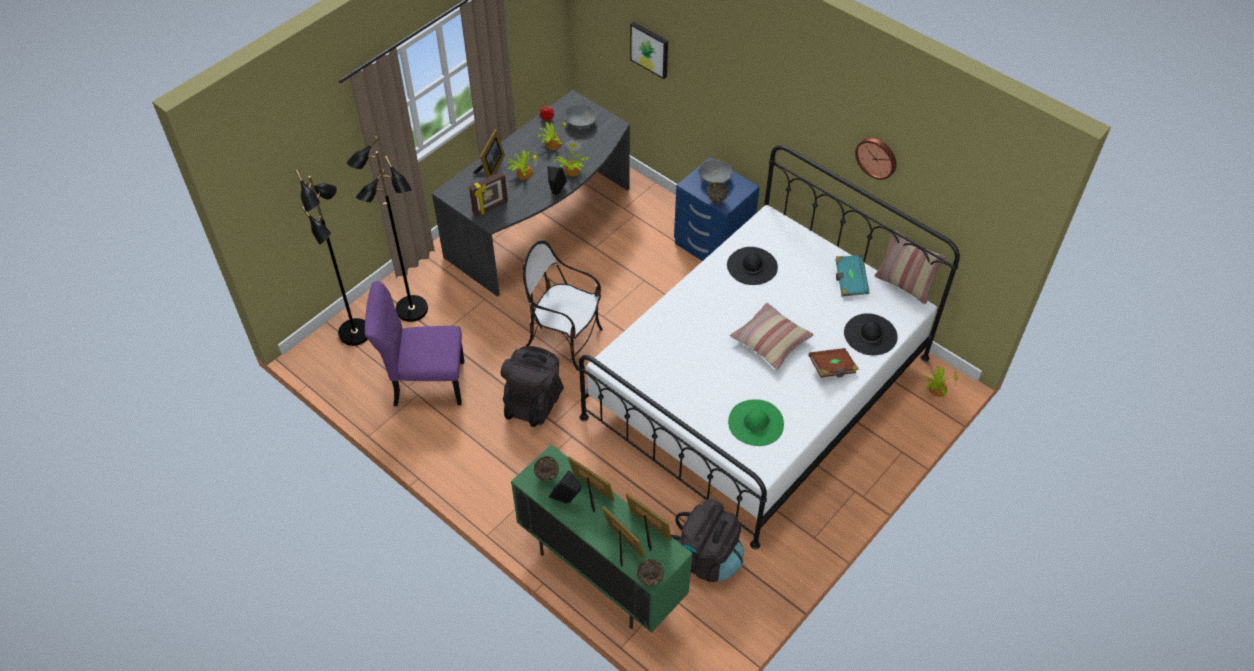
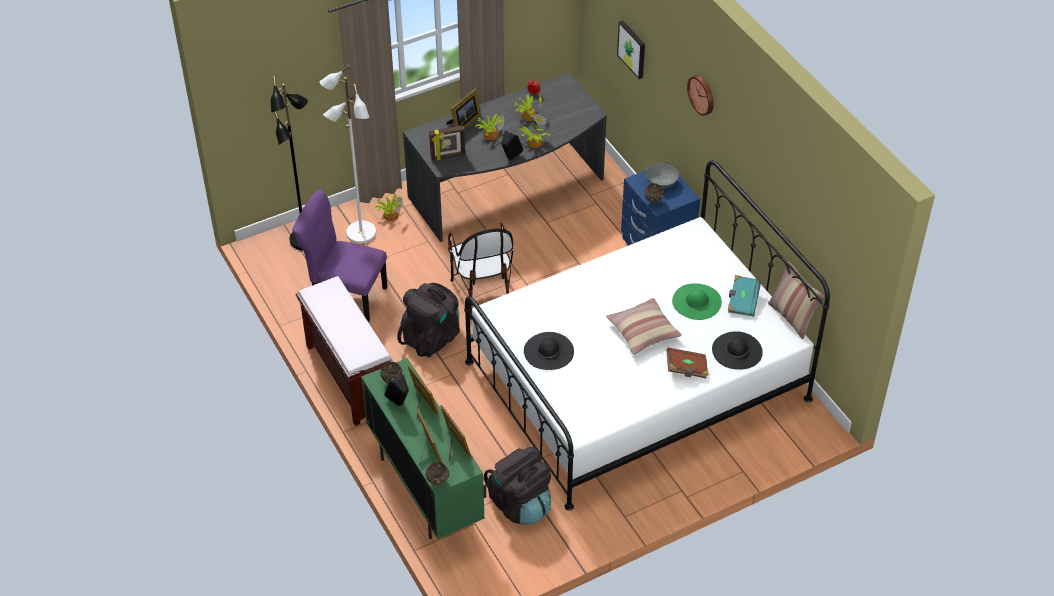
camera: 20 degrees right, 5 degrees down
(411, 310) = (360, 233): black floor lamp -> white floor lamp
(466, 471) = (348, 376): none -> brown bench
(565, 340) = (482, 294): chair -> chair turned 150 degrees counterclockwise
(580, 123) = (562, 104): grey bowl -> none
(752, 266) = (659, 265): black hat -> black hat (549, 351)
(756, 422) = (595, 393): green hat -> green hat (696, 301)
(877, 157) = (779, 187): wall clock -> wall clock (702, 94)
(937, 389) = (805, 428): potted plant -> potted plant (390, 215)

